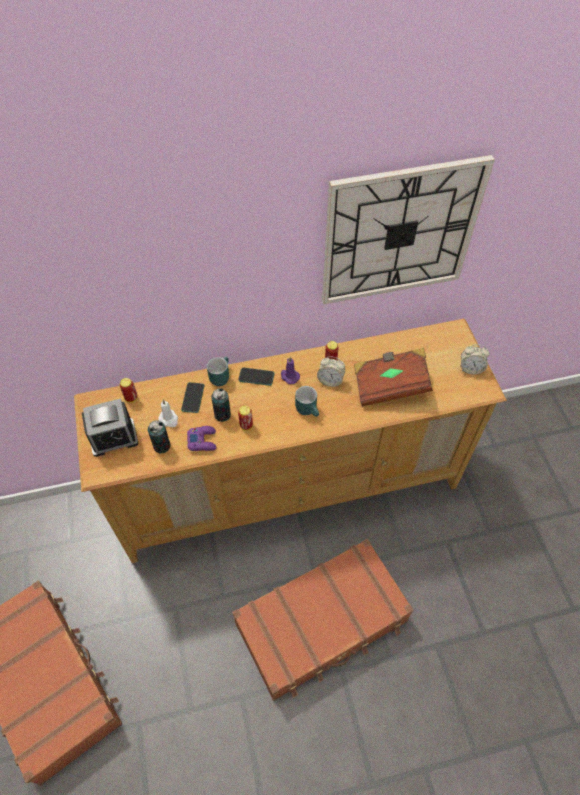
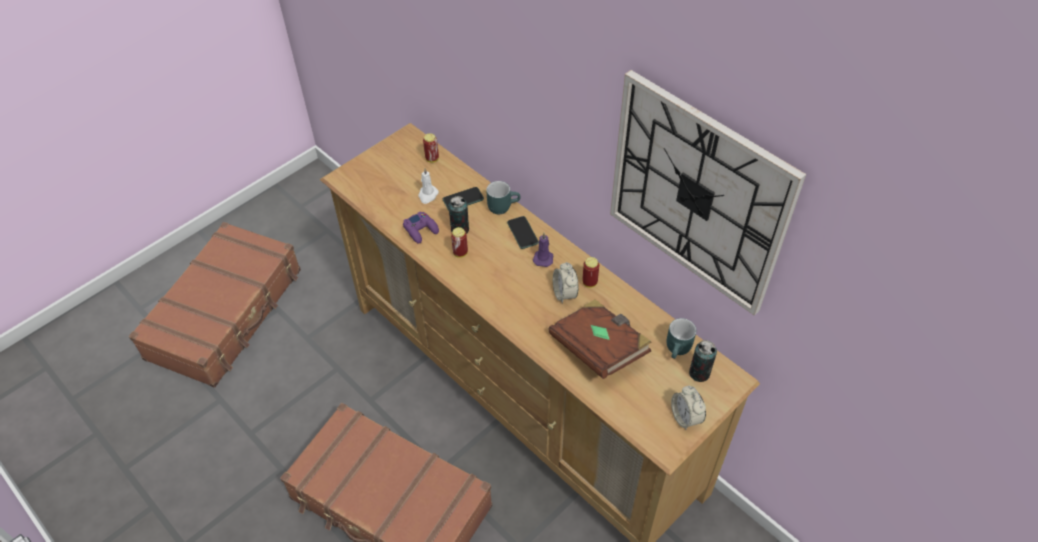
camera: 60 degrees right, 5 degrees down
(113, 437) = (383, 169): alarm clock -> none
(162, 446) = (396, 205): can -> can (699, 373)
(309, 409) = (515, 292): turquoise mug -> turquoise mug (679, 350)

